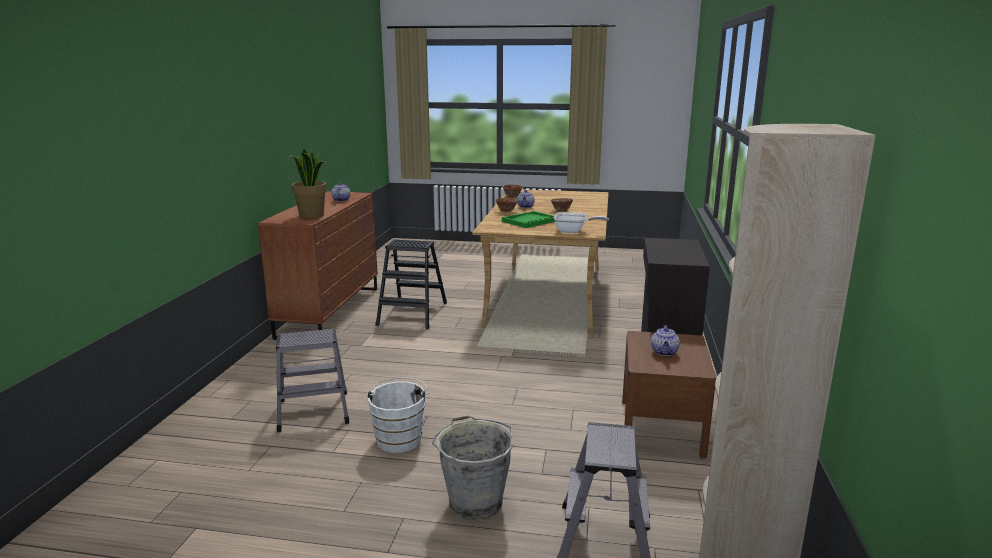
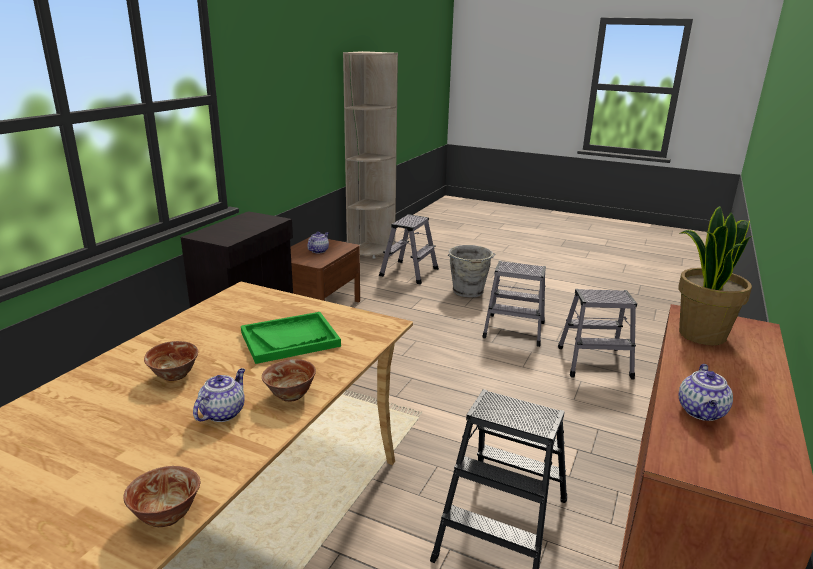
camera: 165 degrees left, 5 degrees up
(400, 438) = (513, 329): white bucket -> grey step ladder
(574, 231) = (261, 298): frying pan -> none

